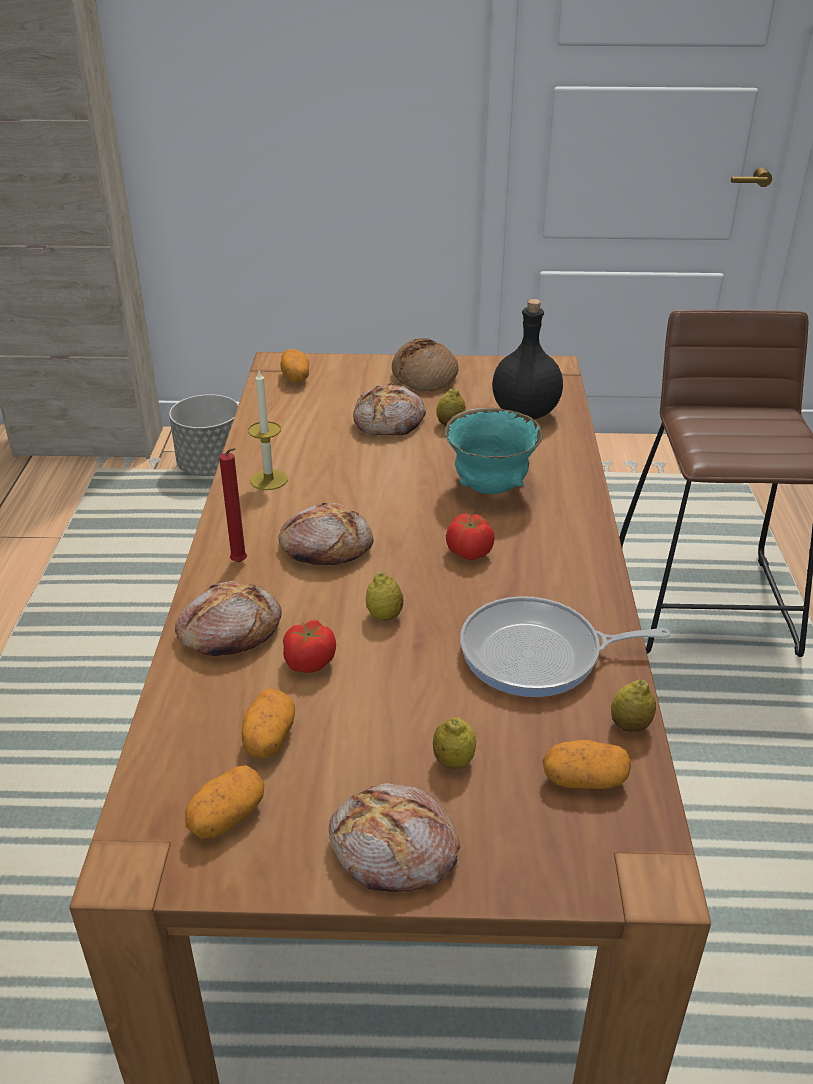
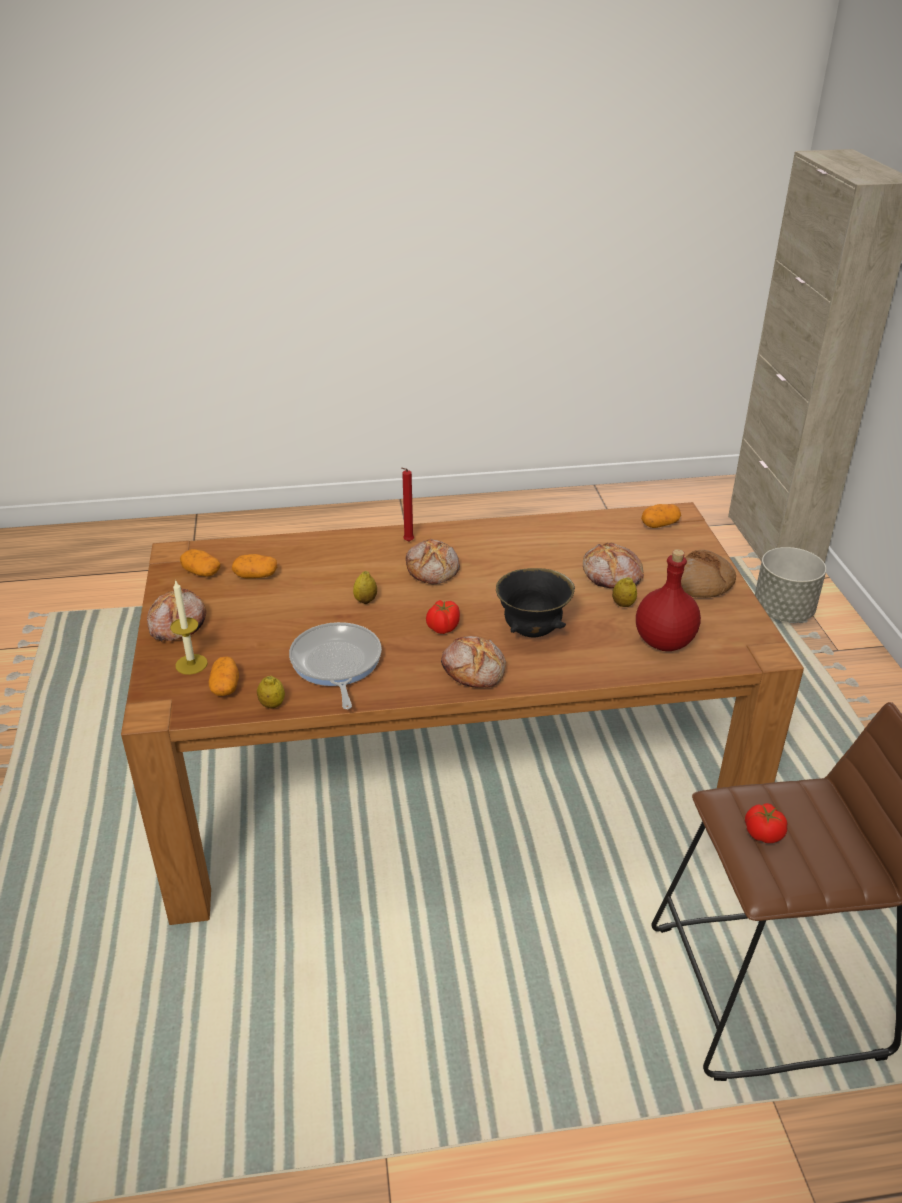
camera: 80 degrees right, 0 degrees up
(229, 631) = (341, 549): bread -> bread (474, 669)
(269, 480) = (506, 537): candle -> candle (191, 664)
(309, 663) = (317, 580): tomato -> tomato (763, 834)
(453, 761) = (240, 638): lemon -> none
(490, 488) = (533, 631): turquoise bowl -> black bowl
(526, 413) = (665, 642): black bottle -> red bottle

